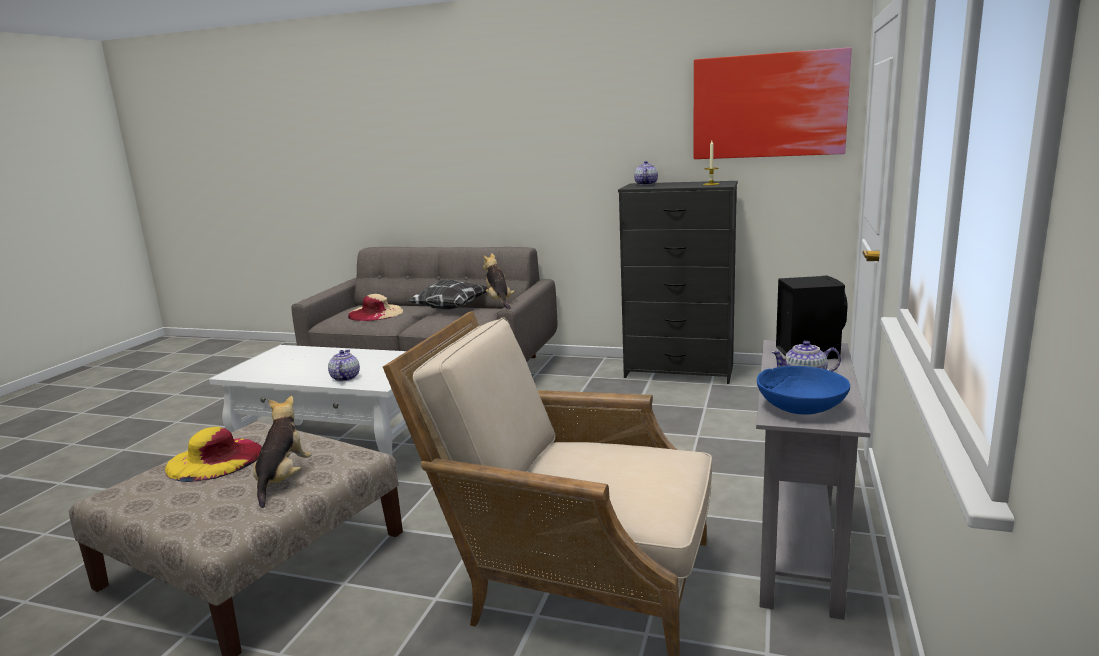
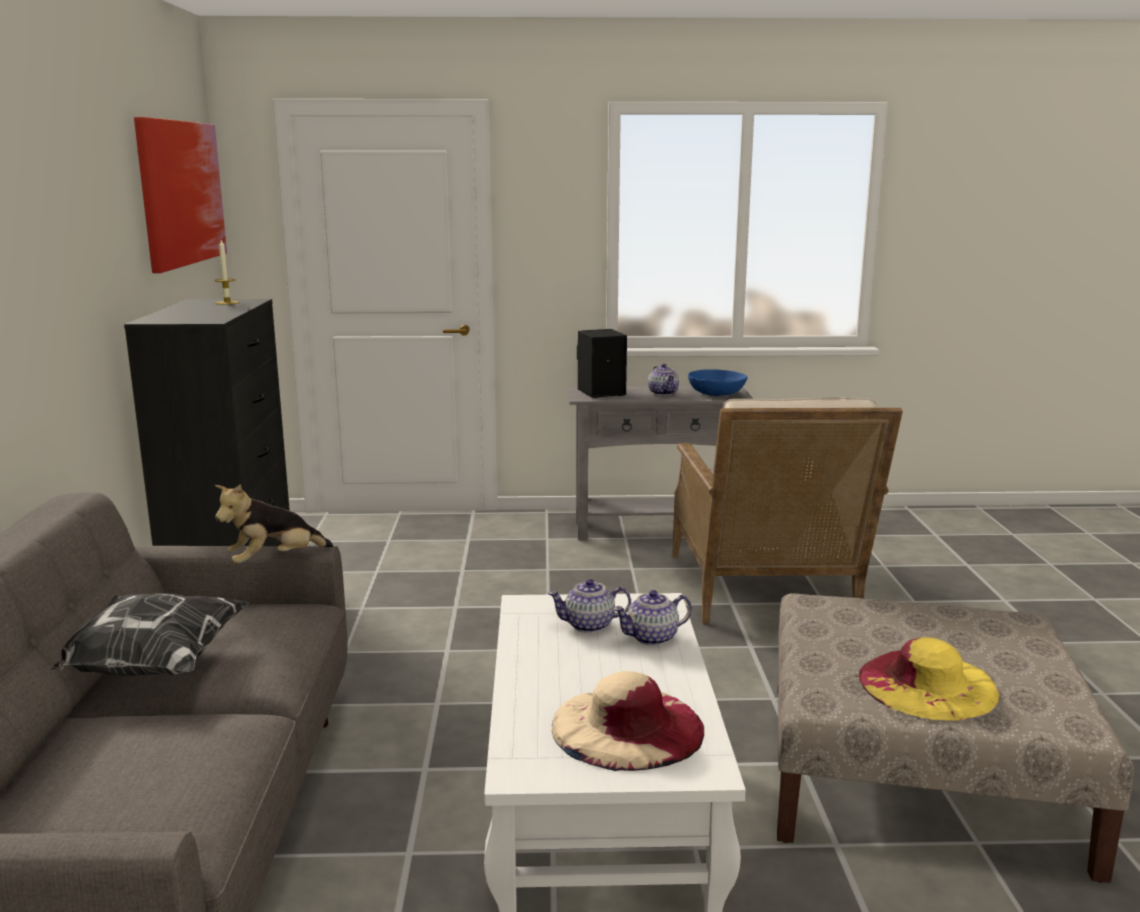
camera: 110 degrees left, 0 degrees up
(283, 480) = (908, 621): plush toy -> none
(375, 313) = (150, 763): beige hat -> beige hat (627, 727)
(645, 184) = (167, 318): teapot -> teapot (590, 625)

